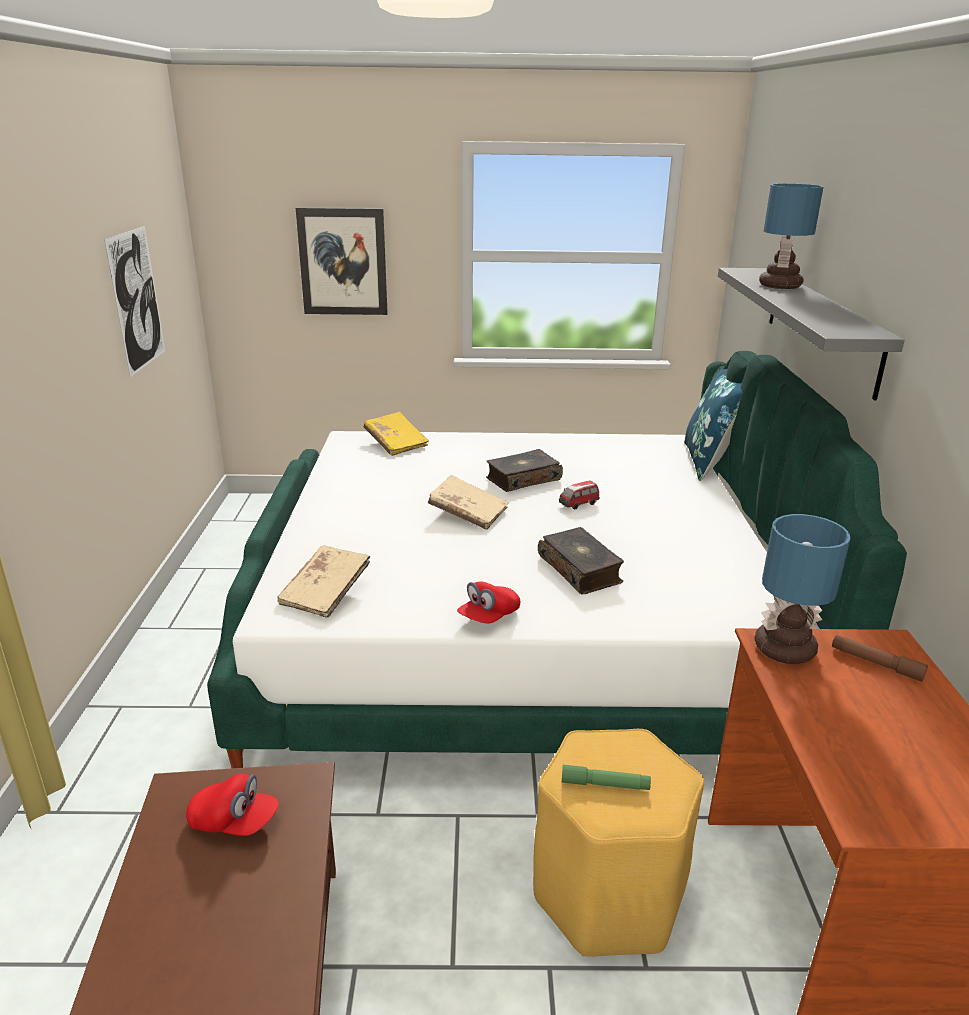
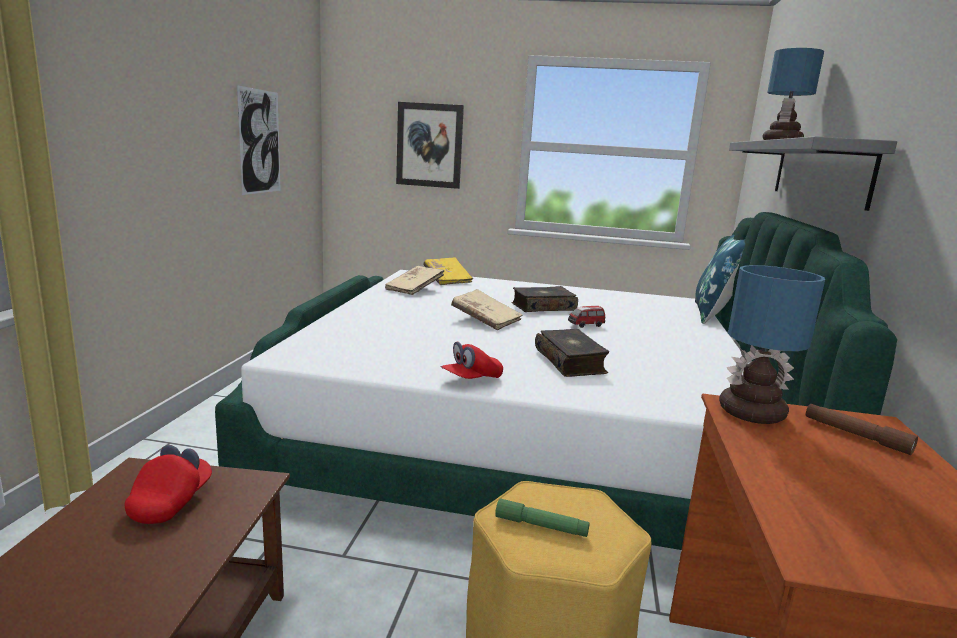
camera: 10 degrees right, 10 degrees down
(234, 822) = (171, 502): red cap -> red cap turned 105 degrees counterclockwise
(326, 593) = (337, 349): beige book -> beige book (414, 289)

